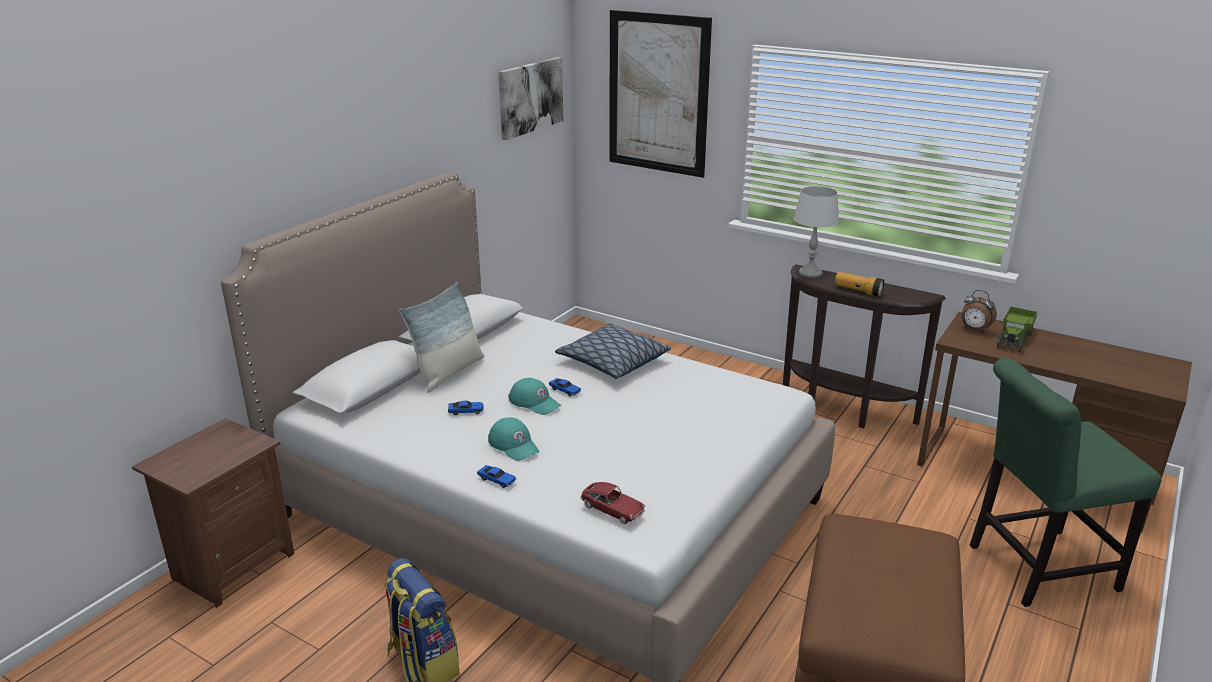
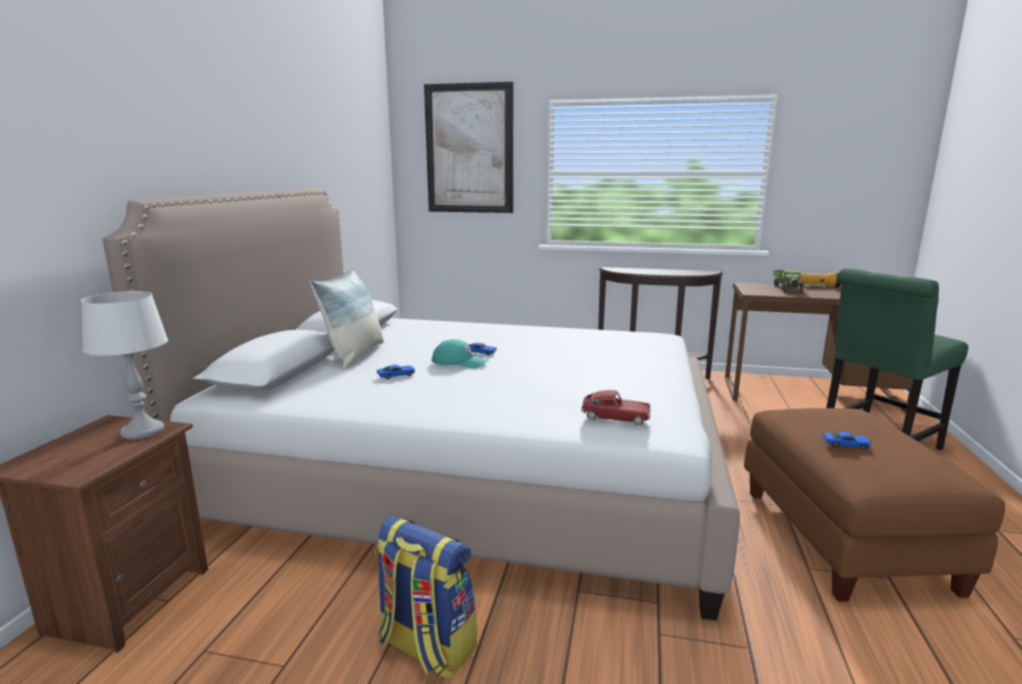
camera: 20 degrees left, 10 degrees down
(497, 480) = (475, 416): toy car -> toy car (846, 445)
(514, 445) = (468, 390): turquoise cap -> none
(530, 97) = (366, 149): picture -> none
(612, 362) = (503, 334): pillow -> none
(810, 273) = (617, 269): grey table lamp -> grey table lamp (142, 431)
(858, 291) = (663, 273): flashlight -> flashlight (819, 286)
(974, 329) = (757, 287): alarm clock -> none

